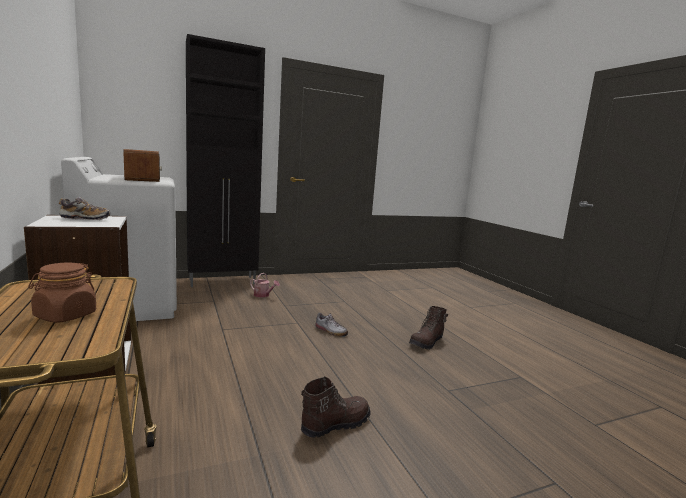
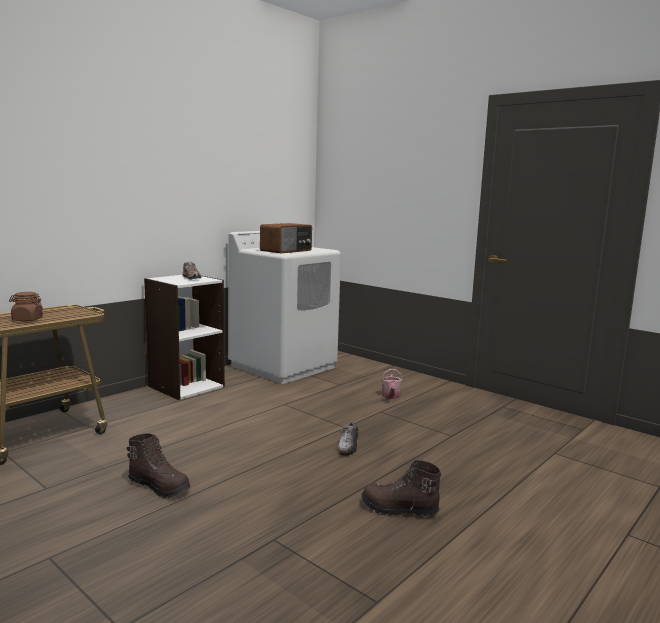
camera: 65 degrees right, 0 degrees up
(223, 282) = (395, 374): black cabinet -> none

